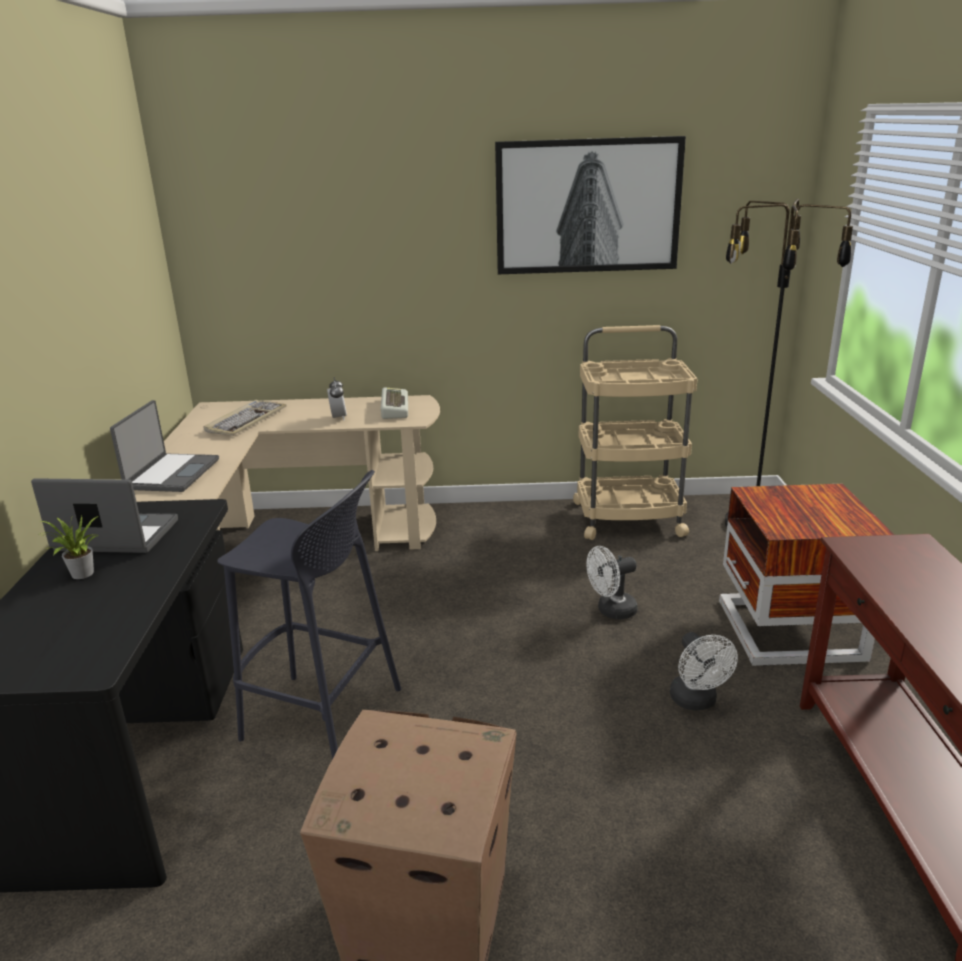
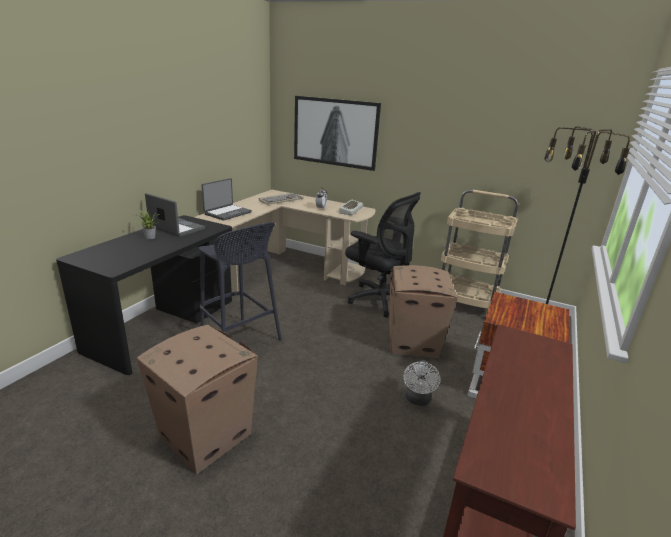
camera: 25 degrees right, 0 degrees up
(493, 556) = (376, 299): none -> black office chair
(588, 206) = (478, 118): picture -> picture (335, 132)
(611, 611) = (413, 343): white fan -> cardboard box

